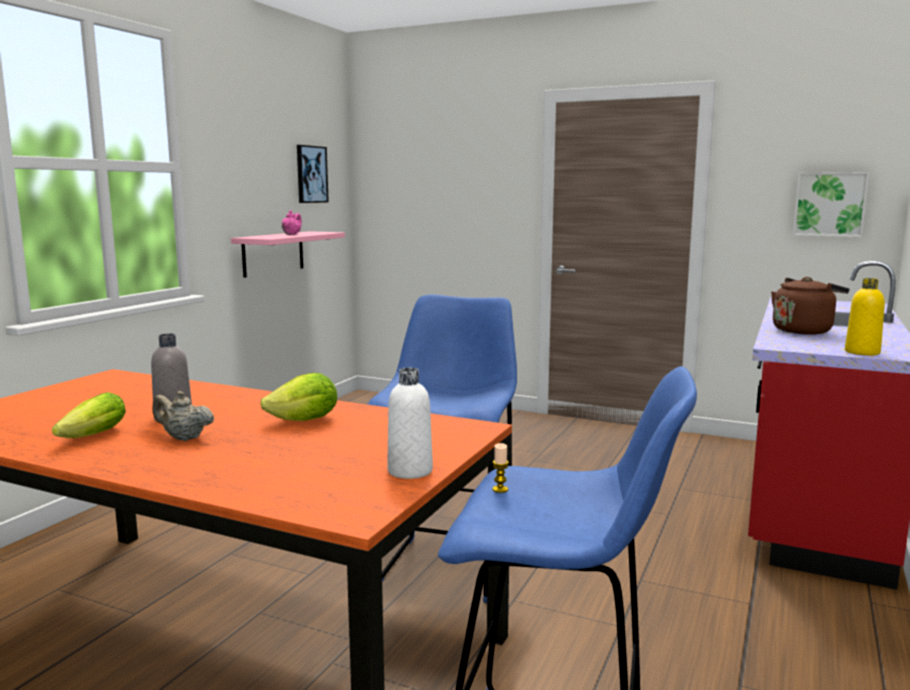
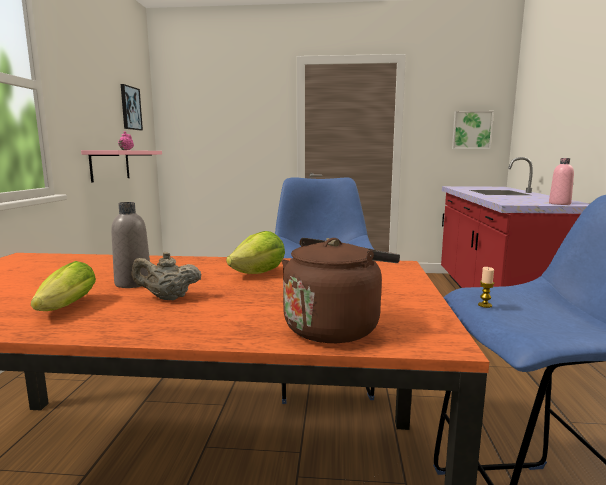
camera: 20 degrees left, 0 degrees up
(410, 471) = (411, 299): white bottle -> none
(804, 331) = (502, 197): brown kettle -> brown kettle (334, 327)
(862, 352) = (559, 203): yellow bottle -> pink bottle

